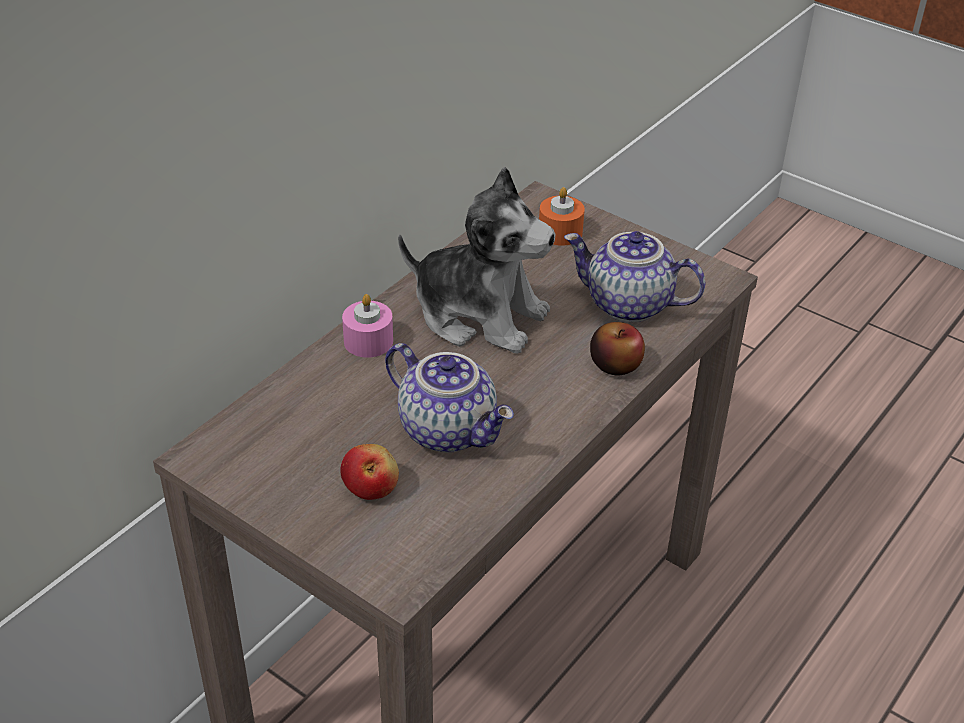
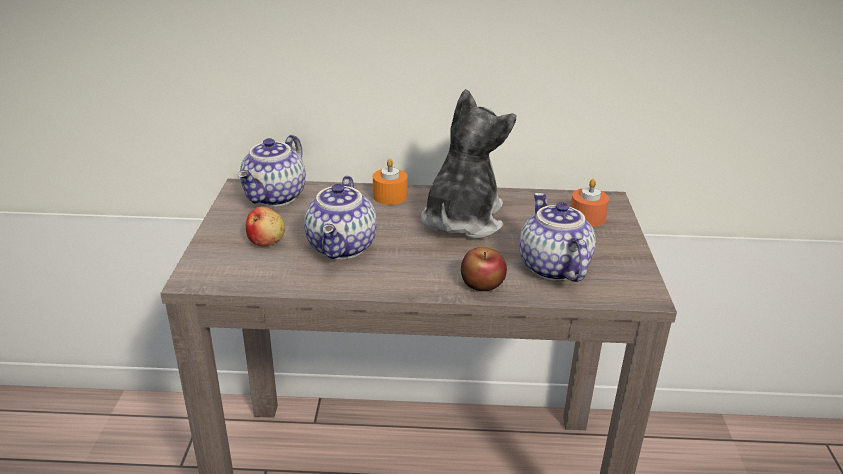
camera: 55 degrees right, 10 degrees down
(265, 436) = (276, 197): none -> teapot
(368, 341) = (390, 196): pink candle -> orange candle
(479, 315) = (462, 220): plush toy -> plush toy turned 150 degrees counterclockwise

